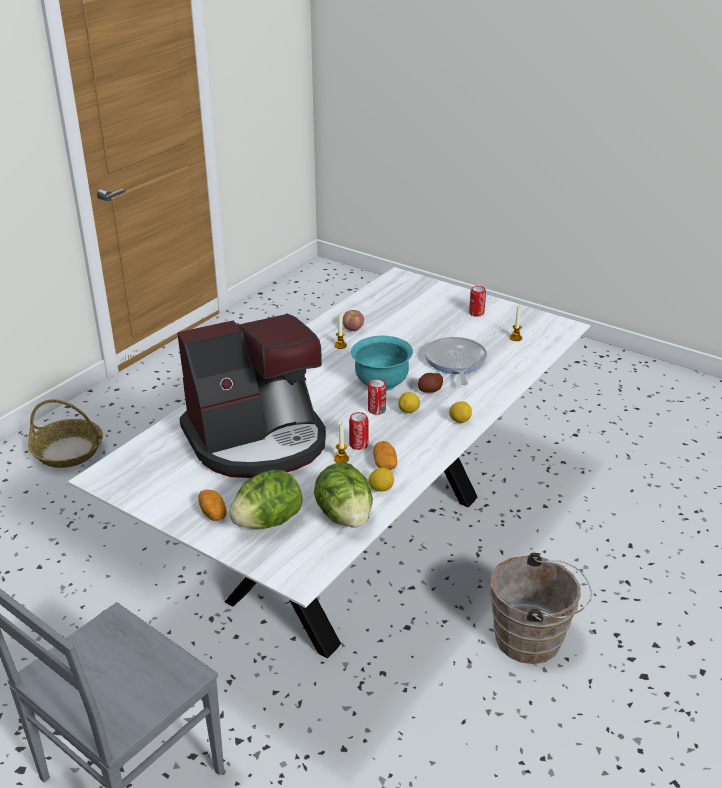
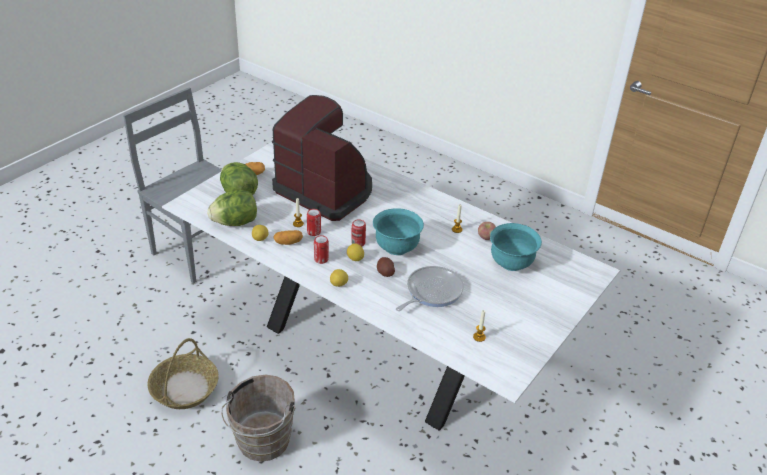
camera: 90 degrees right, 5 degrees up
(67, 451) = (483, 202): basket -> basket (184, 388)
(258, 440) = (325, 190): coffee machine -> coffee machine turned 150 degrees clockwise
(396, 317) = (511, 263): none -> turquoise bowl
(455, 362) = (431, 291): frying pan -> frying pan turned 45 degrees counterclockwise
(476, 313) = (527, 316): can -> can (321, 259)

